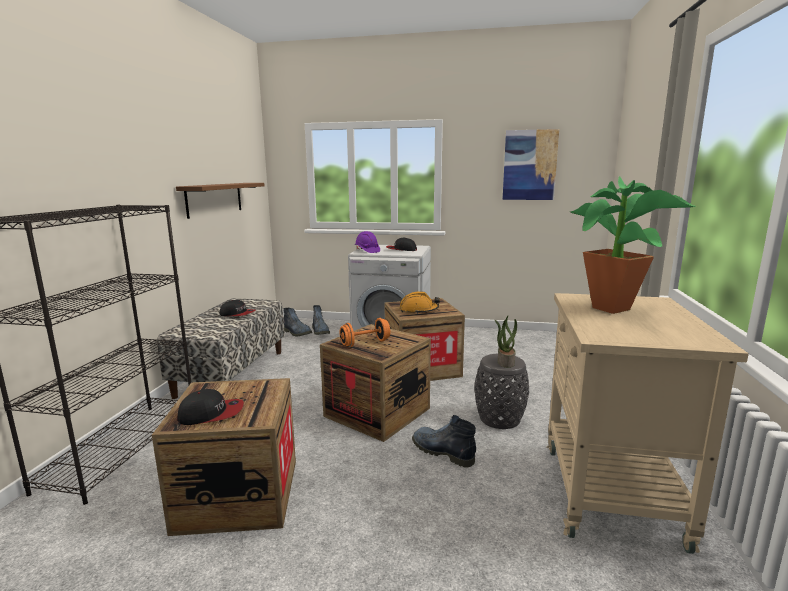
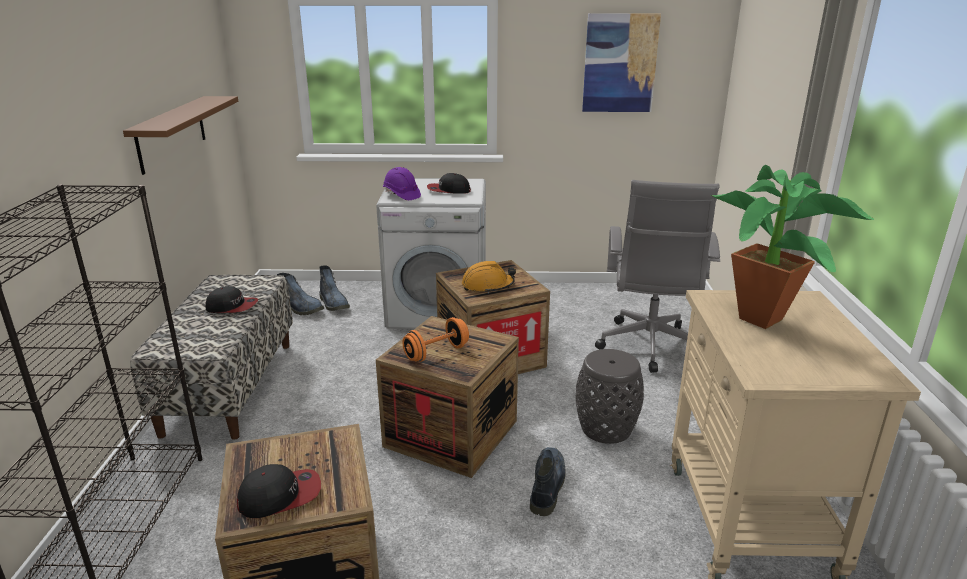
camera: 10 degrees left, 10 degrees up
(441, 452) = (546, 485): boot -> boot turned 75 degrees clockwise
(505, 362) = (615, 364): potted plant -> none
(547, 370) = (650, 348): none -> grey office chair

